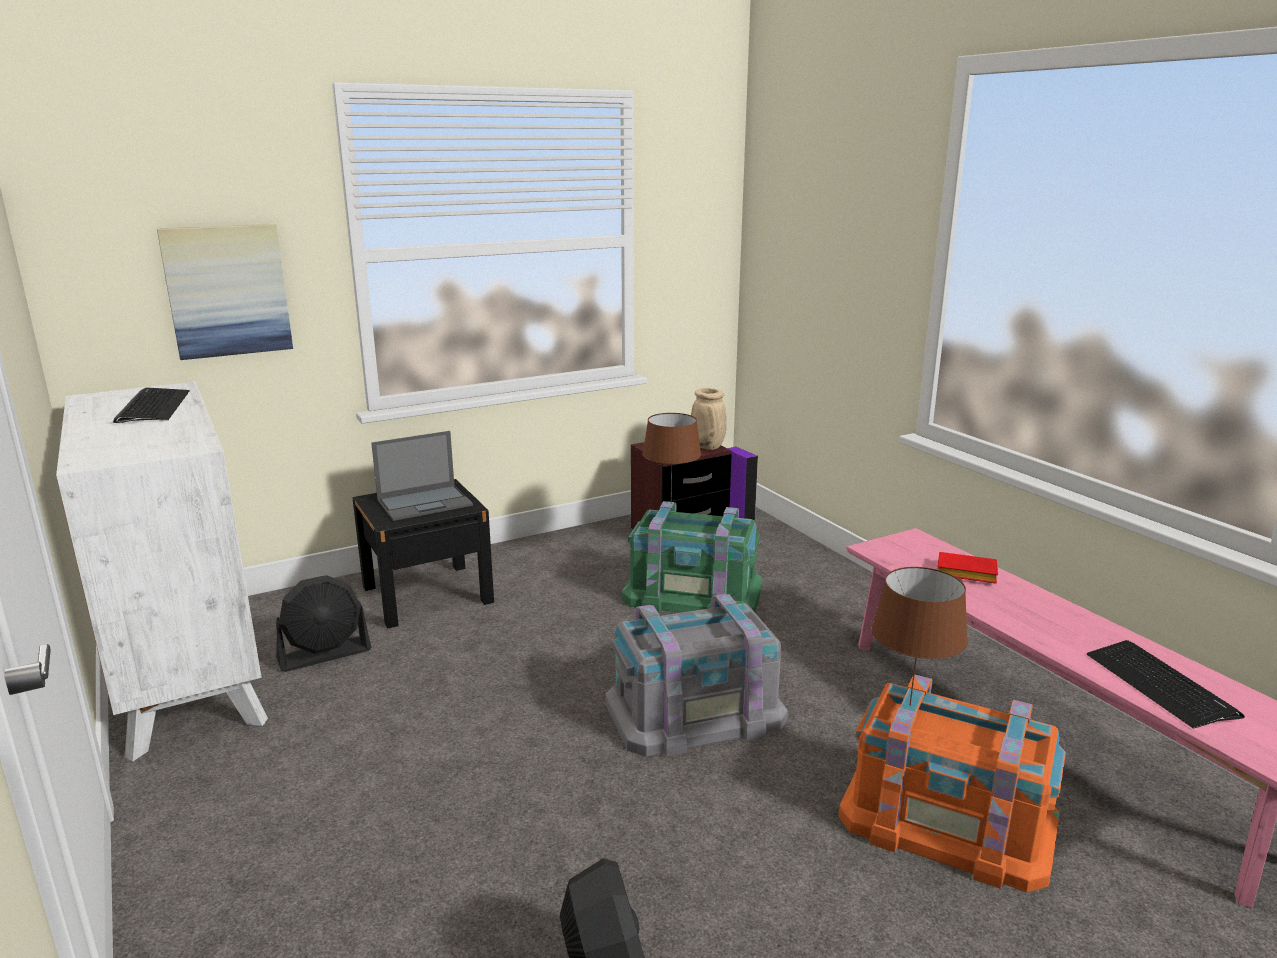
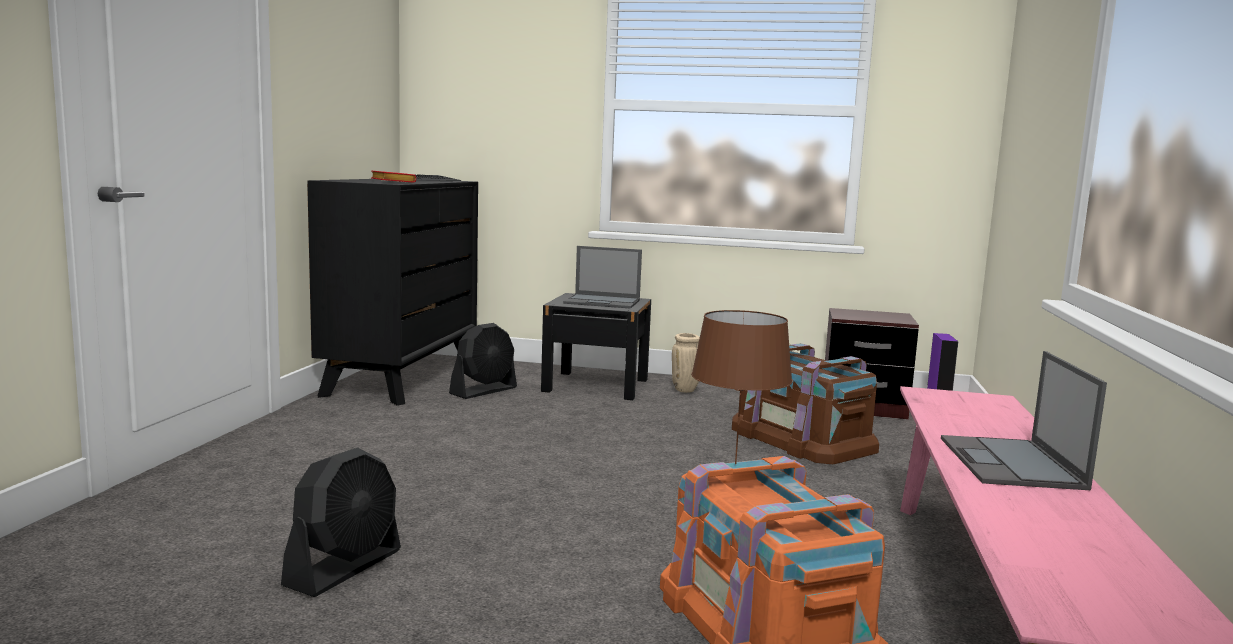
camera: 40 degrees right, 10 degrees down
(187, 674) = (401, 377): white dresser -> black dresser
(227, 291) = (514, 121): picture -> none
(325, 654) = (484, 391): black fan -> black fan turned 60 degrees counterclockwise
(670, 503) = (803, 345): brown table lamp -> none
(692, 593) = (801, 438): green storage box -> brown storage box
(694, 711) = (670, 489): grey storage box -> none
(709, 447) = (899, 320): beige vase -> beige vase (685, 390)
(964, 574) = (989, 424): red book -> red book (391, 182)
(1045, 618) = (1011, 463): none -> laptop
(1160, 684) = (1041, 527): keyboard -> none

